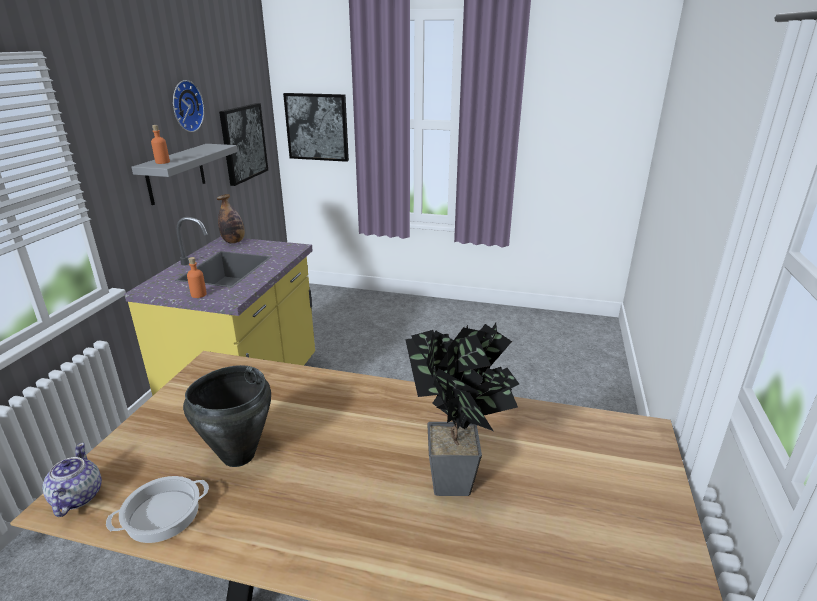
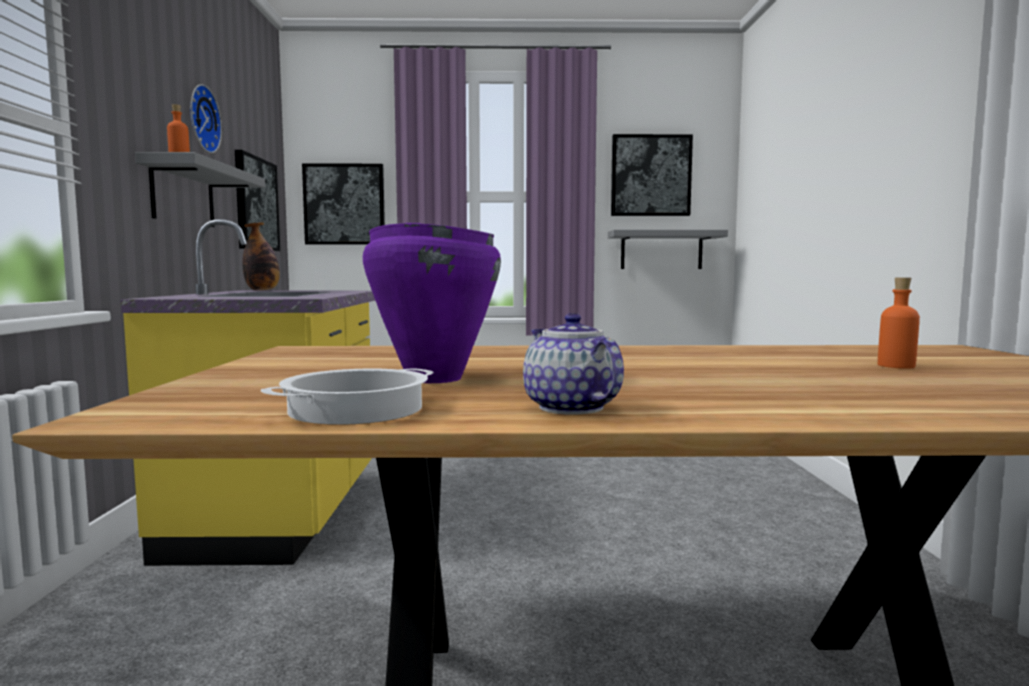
camera: 15 degrees left, 20 degrees down
(77, 497) = (155, 411): teapot -> teapot (570, 408)
(198, 294) = (249, 297): orange bottle -> orange bottle (896, 366)
(237, 456) = (433, 379): black cooking pot -> purple cooking pot
(459, 486) = (800, 373): potted plant -> none
(574, 110) = (650, 176): none -> picture
(577, 178) = (661, 250): none -> grey shelf

